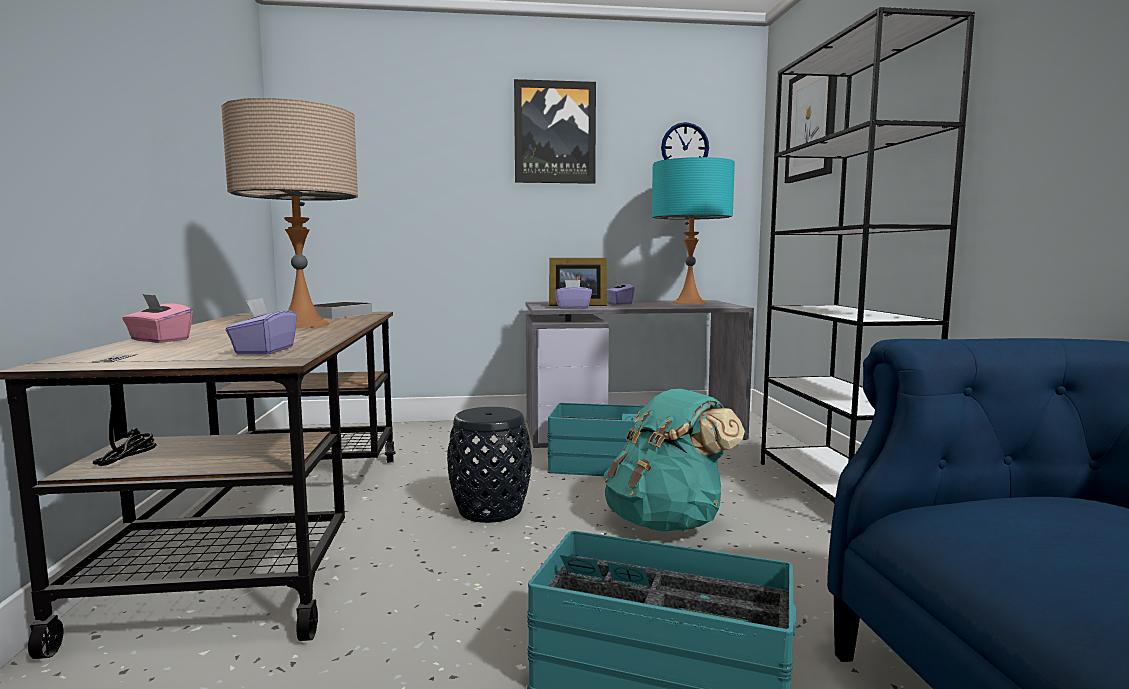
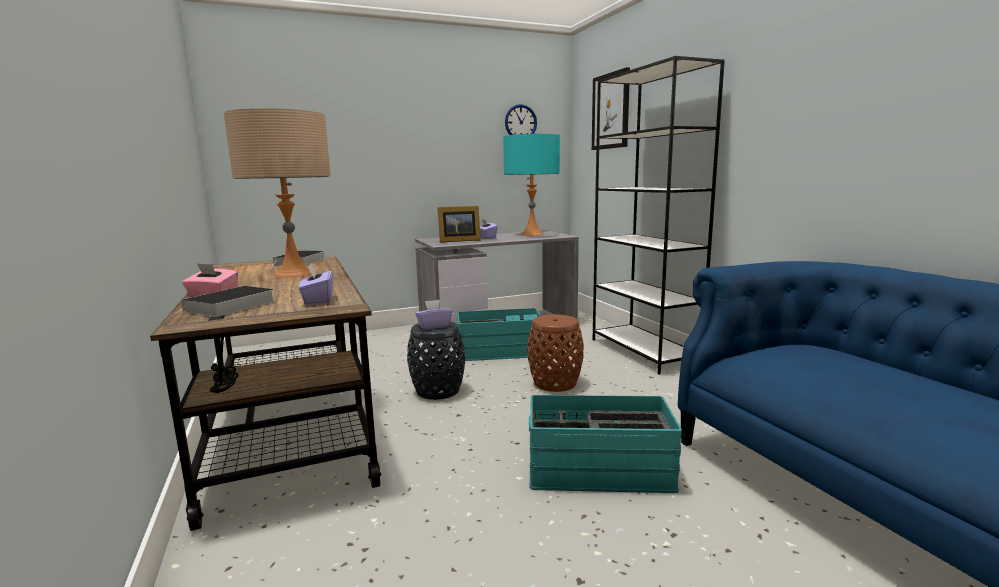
camera: 15 degrees left, 5 degrees up
(148, 350) = (229, 307): none -> book
(555, 133) = (429, 111): picture -> none
(572, 308) = (459, 243): purple tissue box -> purple tissue box (434, 326)
(667, 521) = (555, 383): turquoise backpack -> brown stool

